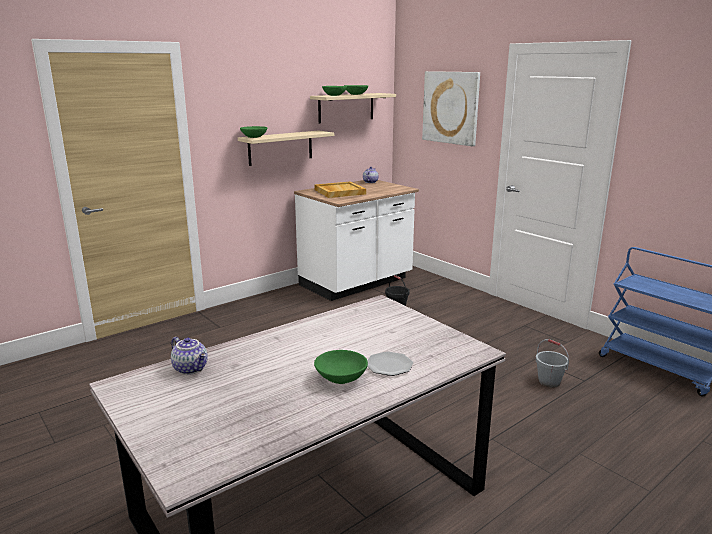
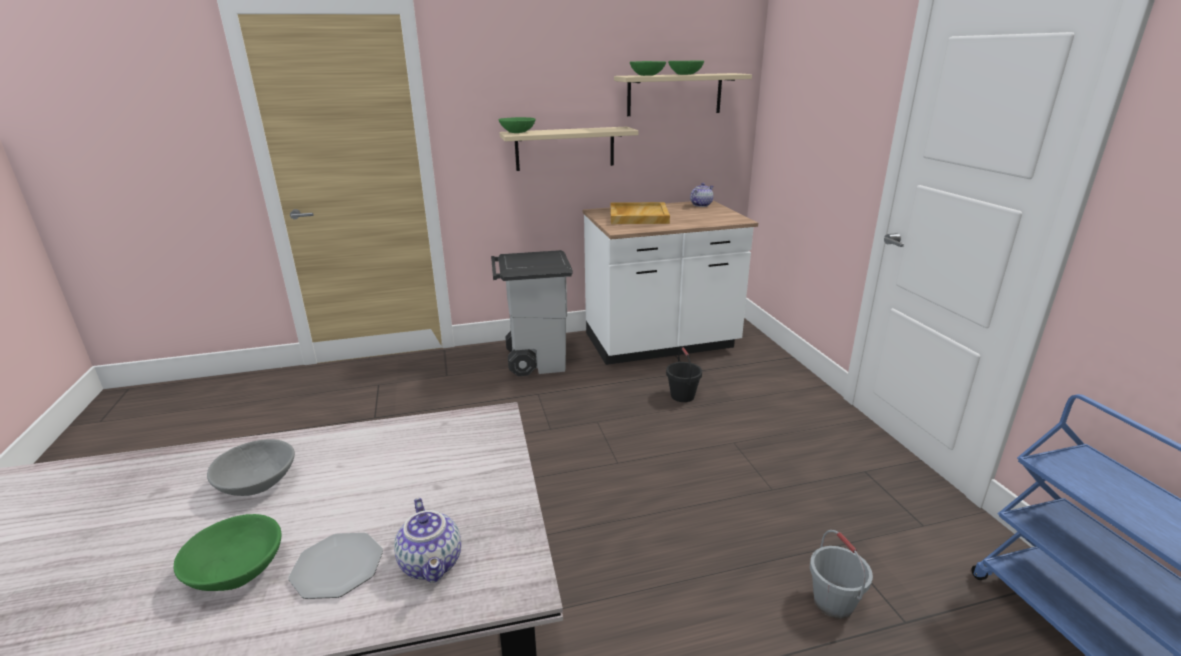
camera: 25 degrees right, 5 degrees up
(191, 368) = (109, 479): teapot -> teapot (433, 563)
(278, 307) = (535, 361): none -> grey trash can
(291, 350) = (258, 483): none -> grey bowl
(451, 107) = (826, 96): picture -> none

